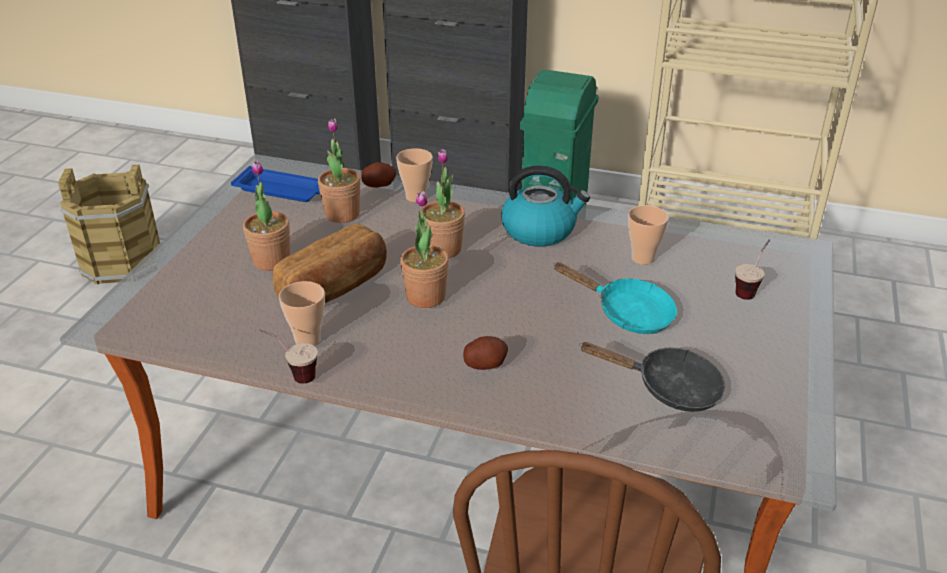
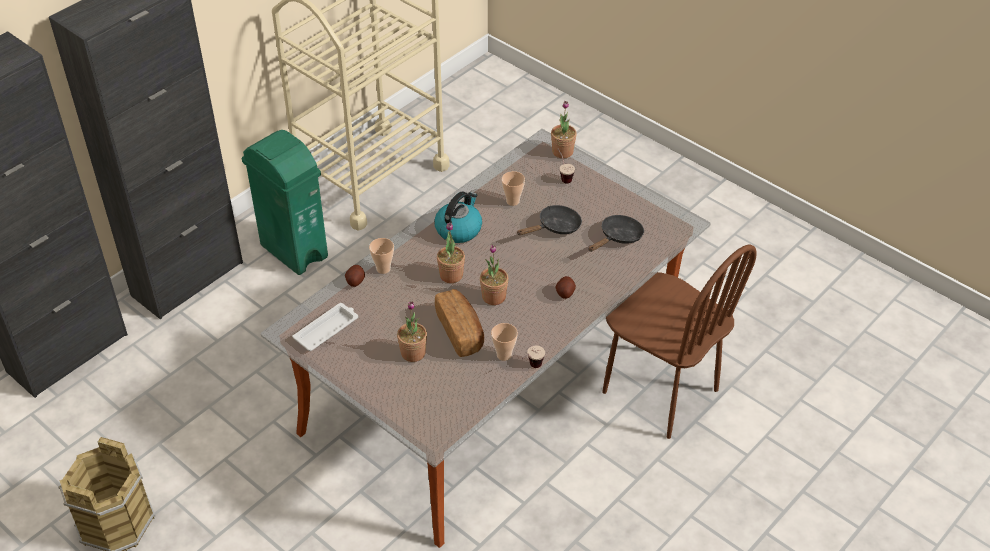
camera: 65 degrees left, 10 degrees up
(281, 190) = (327, 329): blue tray -> white tray
(342, 214) = (380, 308): potted plant -> potted plant (562, 152)
(627, 313) = (555, 227): turquoise frying pan -> black frying pan

